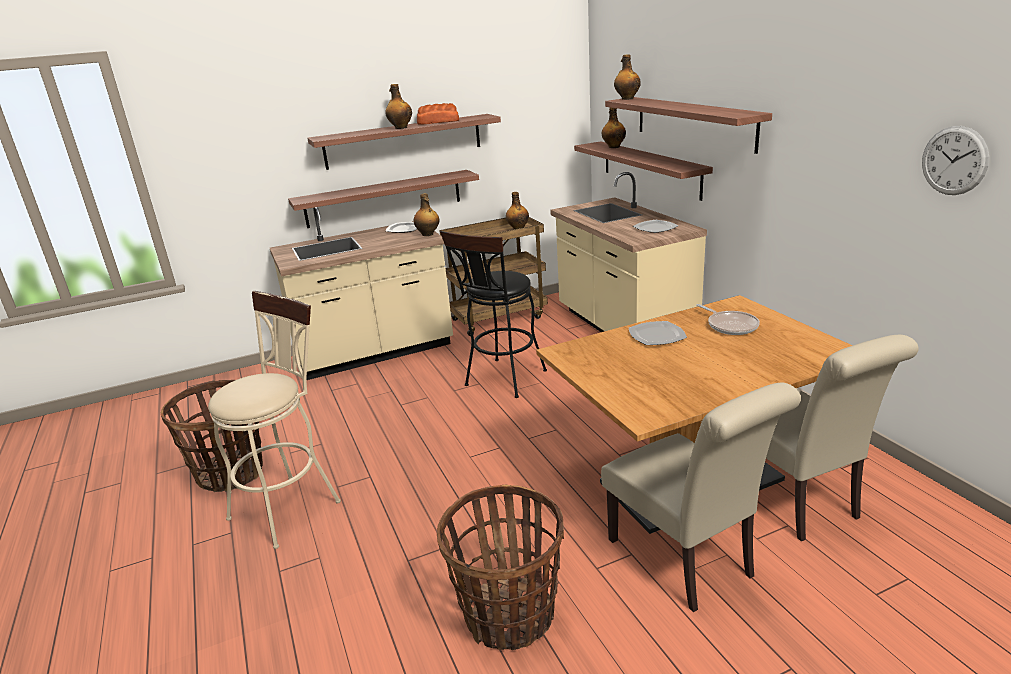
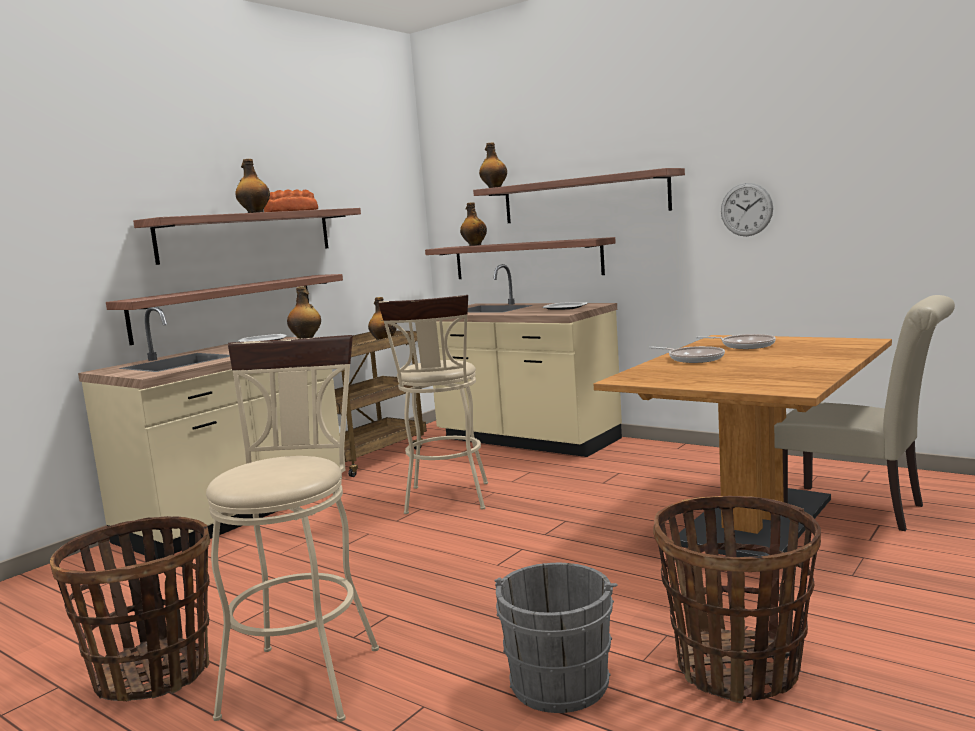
camera: 30 degrees left, 15 degrees down
(402, 573) = (561, 680): none -> grey bucket
(502, 381) = (447, 501): black stool -> beige stool
(657, 335) = (693, 359): plate -> frying pan
(686, 562) = (838, 572): beige chair -> none
(954, 160) = (890, 167): wall clock -> wall clock (746, 209)

